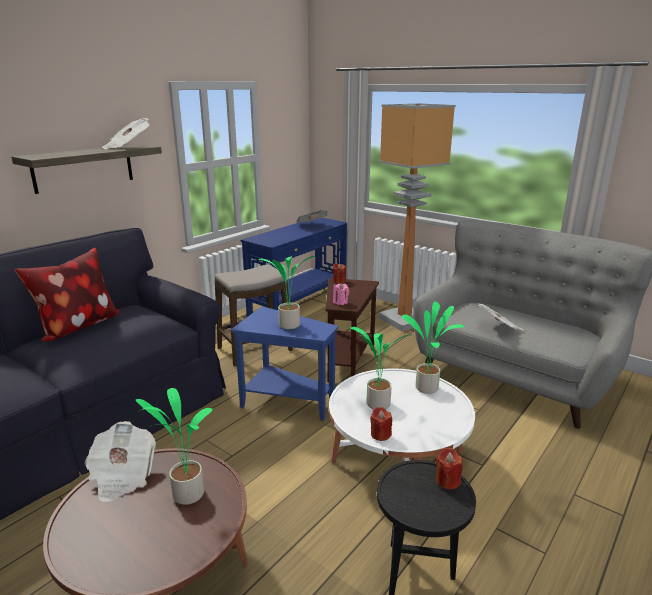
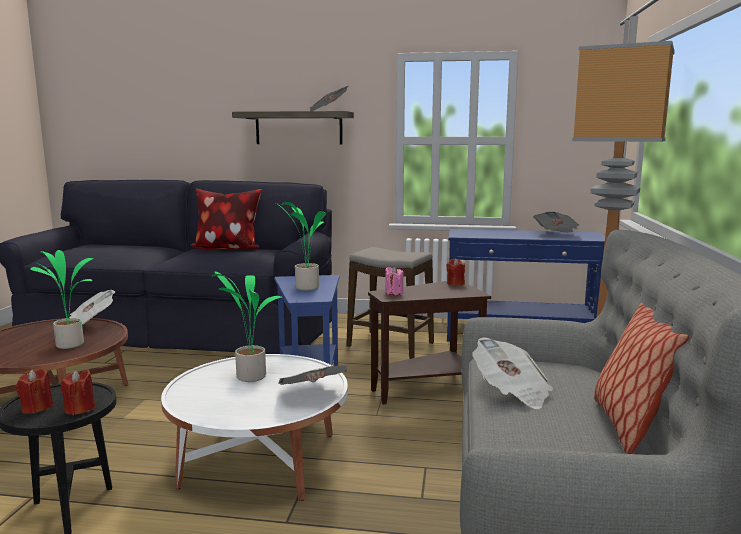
camera: 60 degrees right, 10 degrees down
(380, 434) = (188, 387): red candle -> red candle (36, 408)
(428, 388) = (312, 394): potted plant -> newspaper
(545, 319) = (629, 426): none -> pillow

